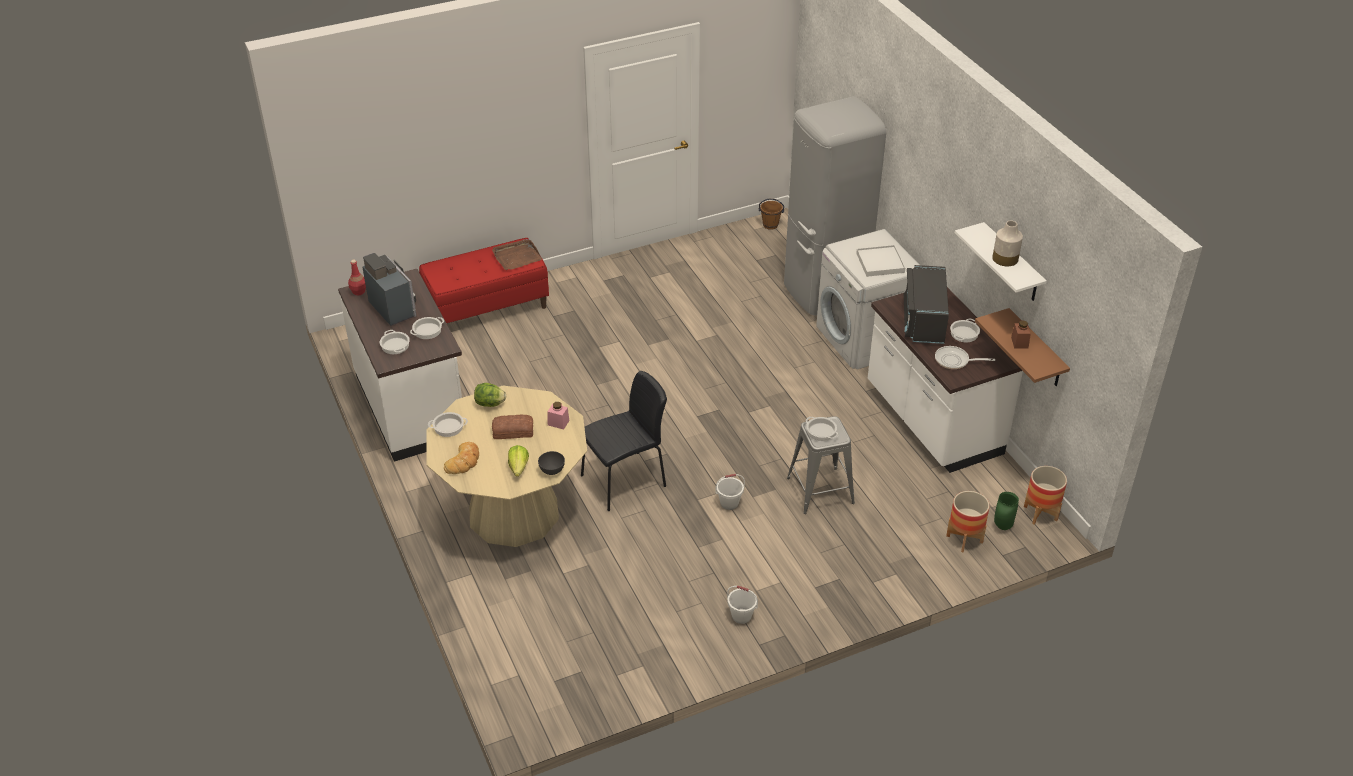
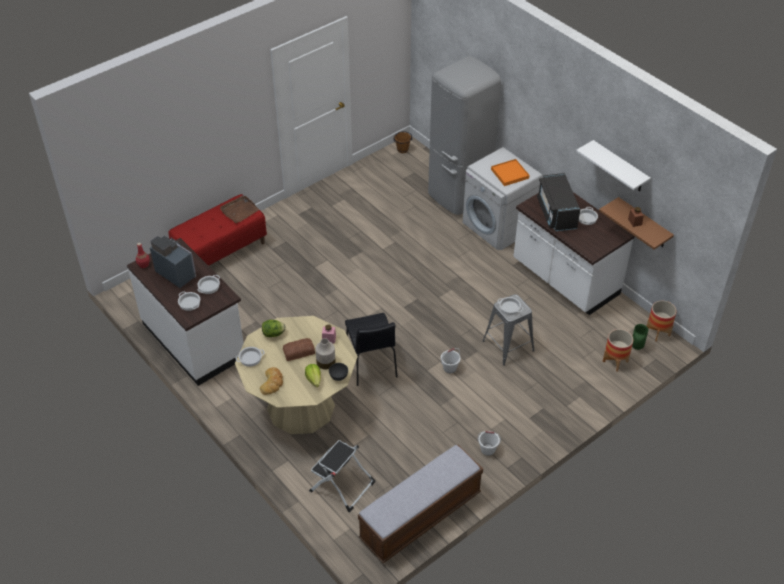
camera: 15 degrees left, 5 degrees up
(529, 617) = (342, 484): none -> step ladder
(617, 680) = (420, 516): none -> bench
(626, 480) = (371, 365): black chair -> black chair turned 120 degrees clockwise
(880, 263) = (509, 174): white tray -> orange tray
(955, 361) = (588, 240): frying pan -> none
(1005, 258) = (618, 165): beige vase -> beige vase (326, 362)

